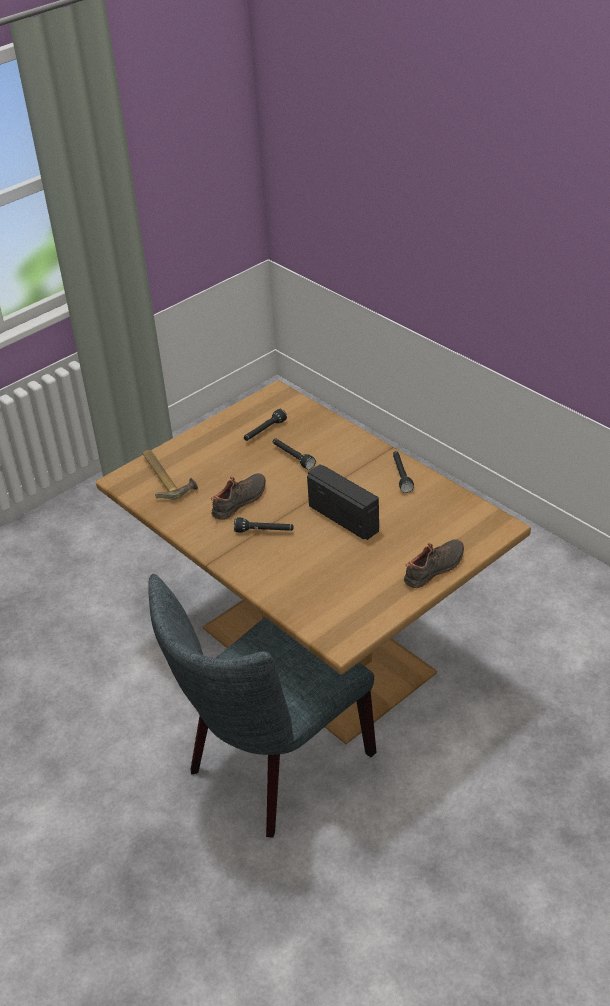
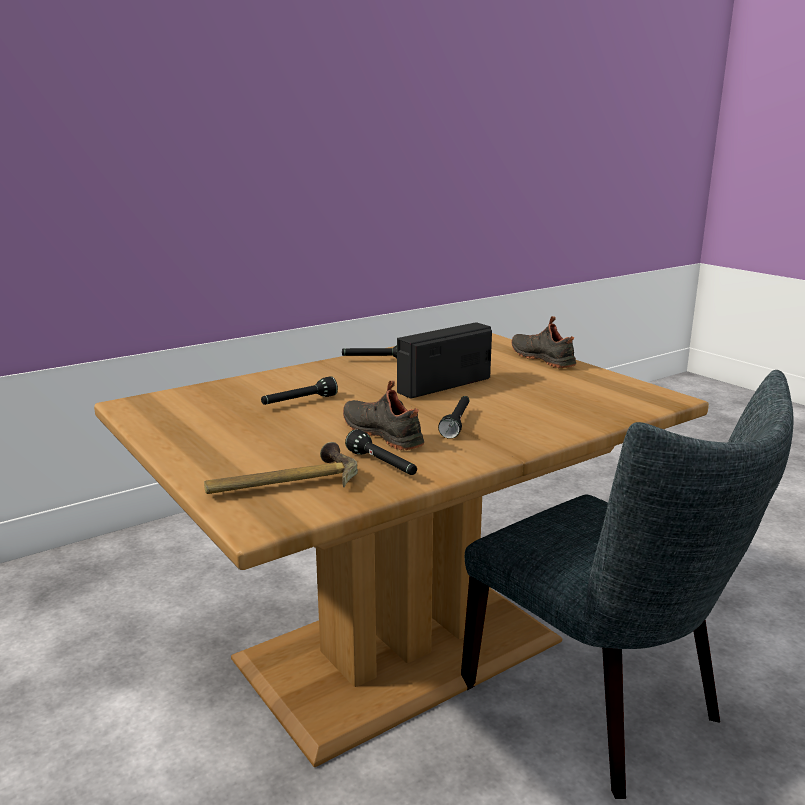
camera: 85 degrees left, 20 degrees down
(264, 431) = (221, 414): black flashlight -> black flashlight (382, 465)

